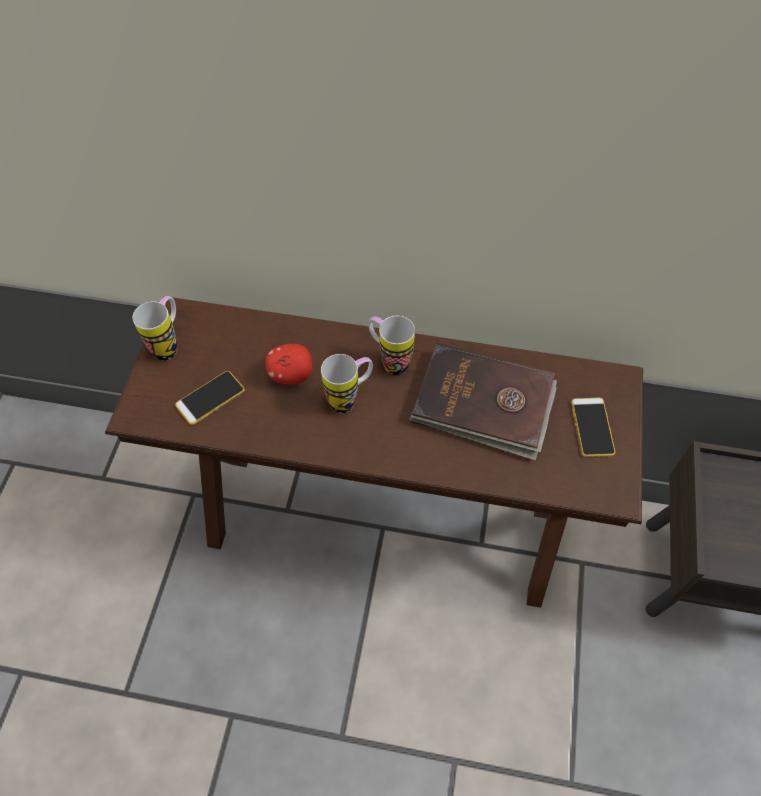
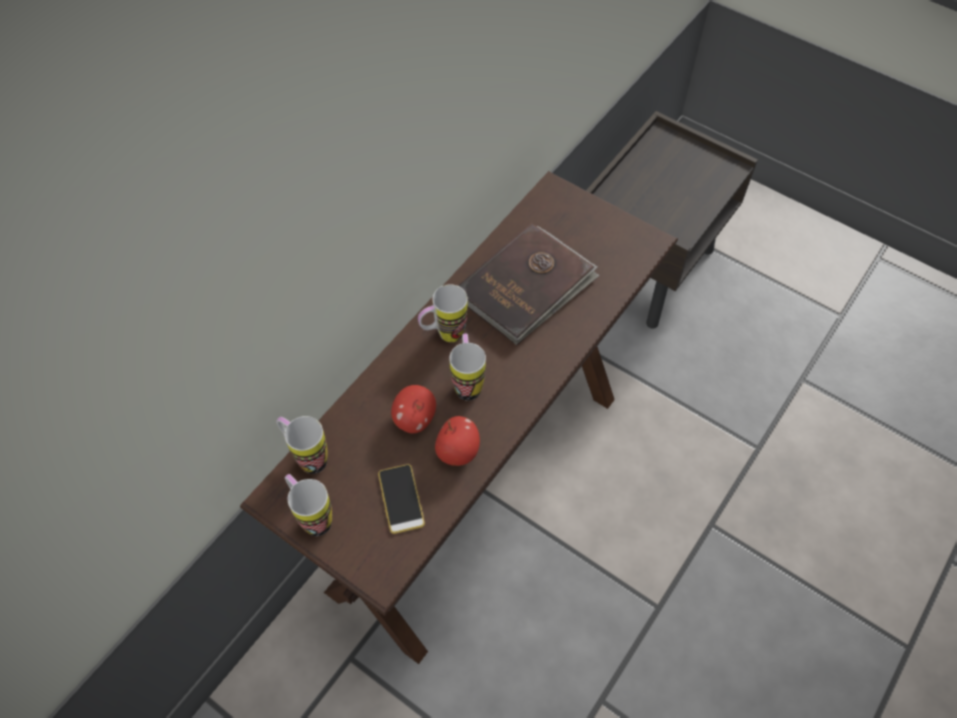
camera: 65 degrees left, 0 degrees up
(221, 317) = (306, 457): none -> mug
(274, 420) = (458, 451): none -> apple
(592, 427) = (586, 227): phone -> none

